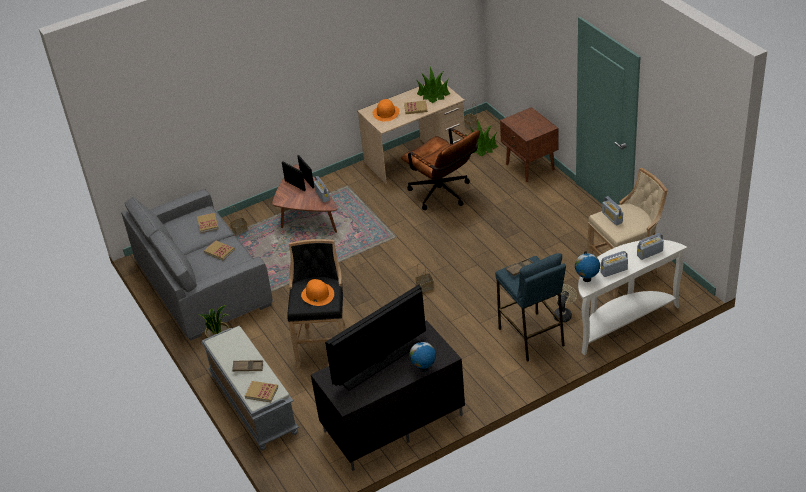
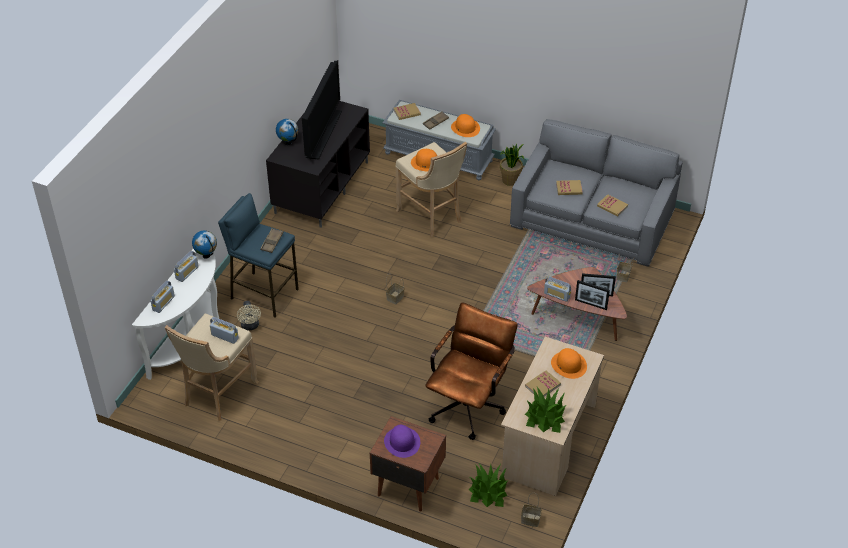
camera: 140 degrees right, 5 degrees up
(229, 348) = (465, 128): none -> orange hat
(324, 344) = (432, 216): black stool -> beige stool
(443, 195) = (469, 404): brown office chair -> brown office chair turned 105 degrees clockwise
(532, 125) = (402, 442): none -> purple hat

